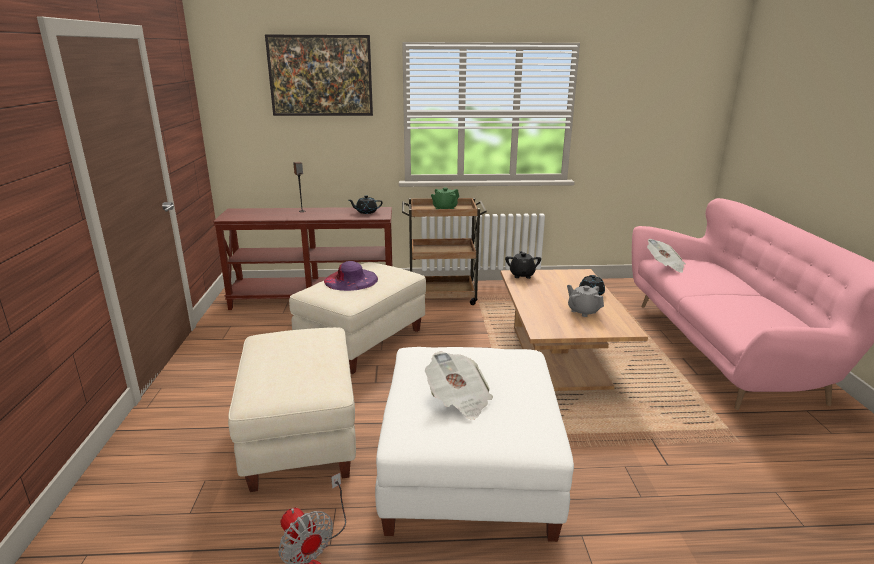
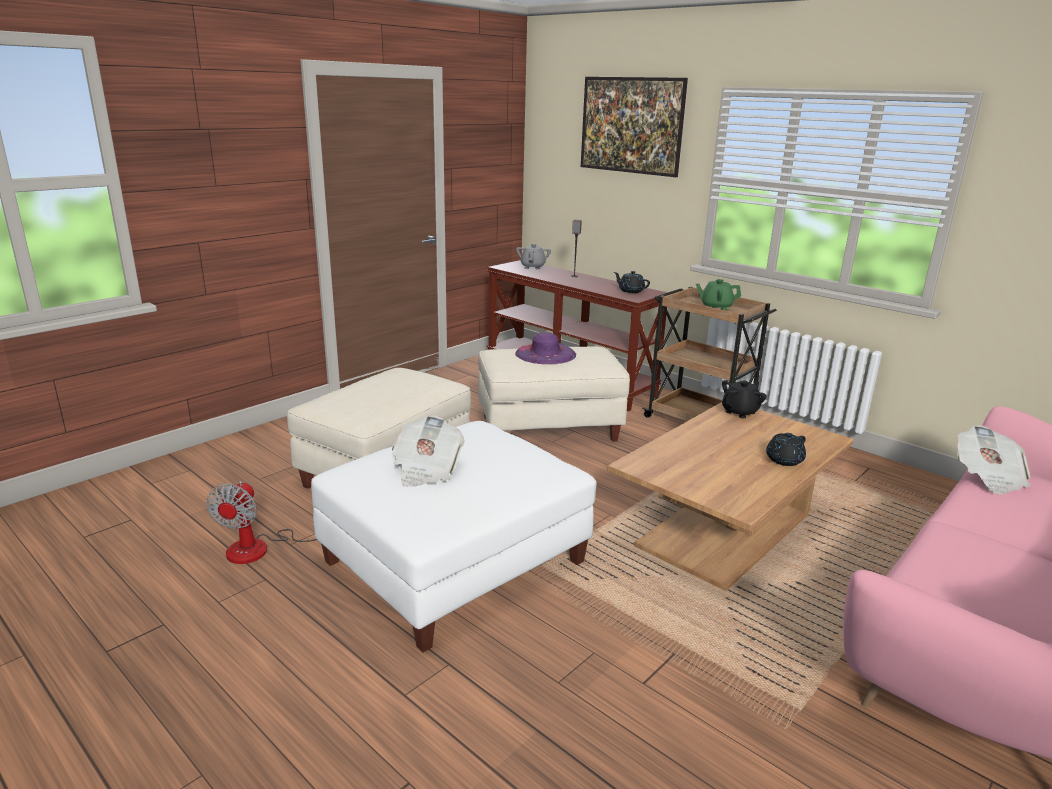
camera: 45 degrees right, 0 degrees up
(583, 311) = (729, 470): grey teapot -> grey teapot (533, 267)

